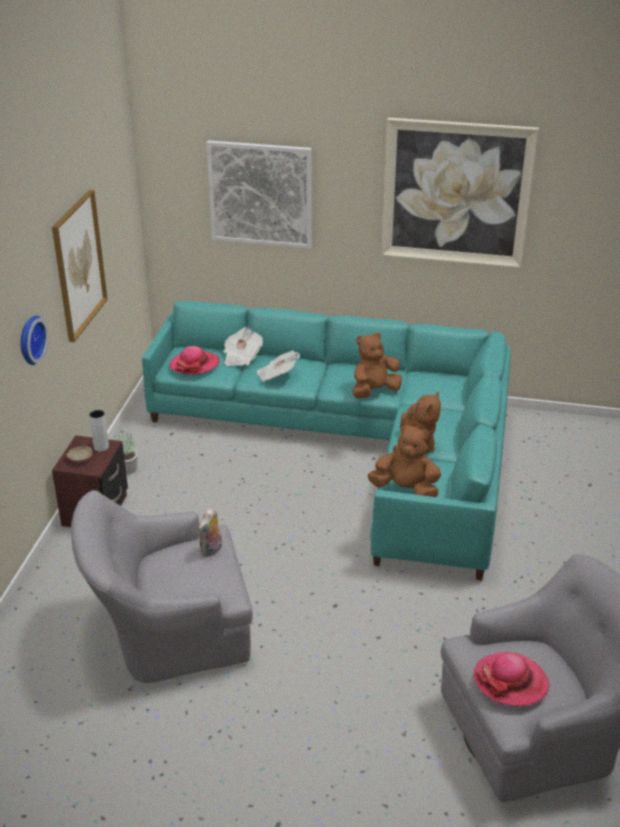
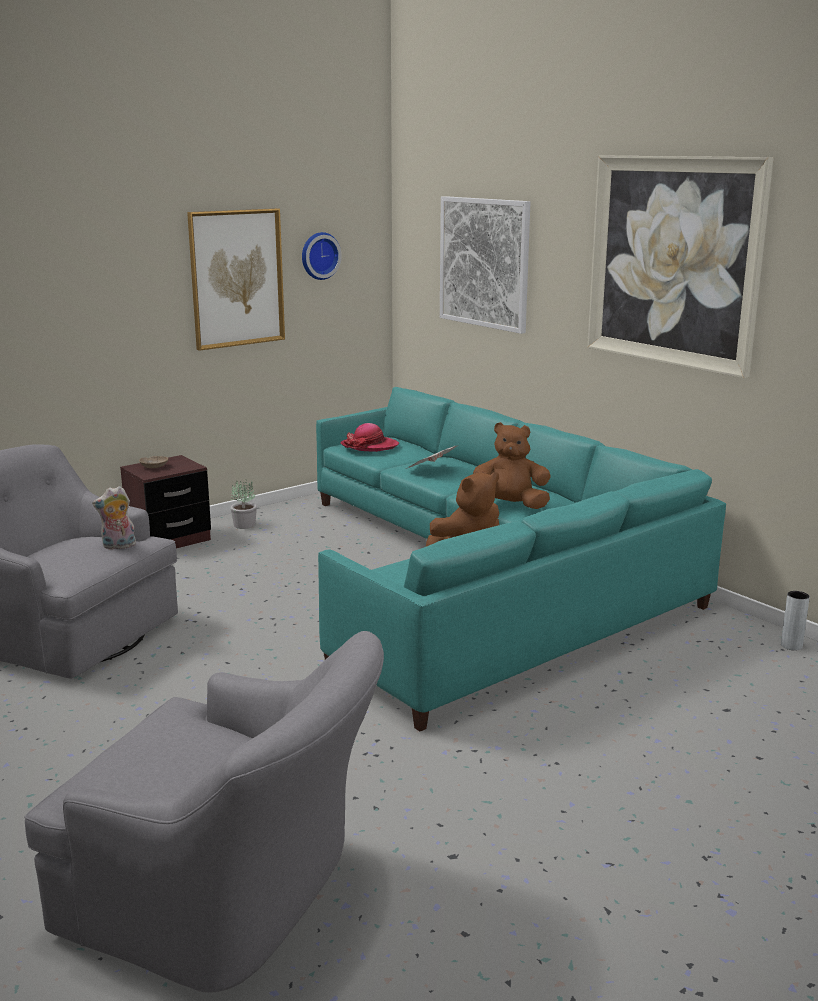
camera: 40 degrees right, 15 degrees down
(29, 339) = (113, 307): wall clock -> wall clock (319, 255)
(101, 447) = (183, 465): grey vase -> grey vase (791, 646)
(241, 357) = (423, 452): newspaper -> none
(405, 490) = (387, 577): brown plush toy -> none
(510, 682) = (149, 756): hat -> none

